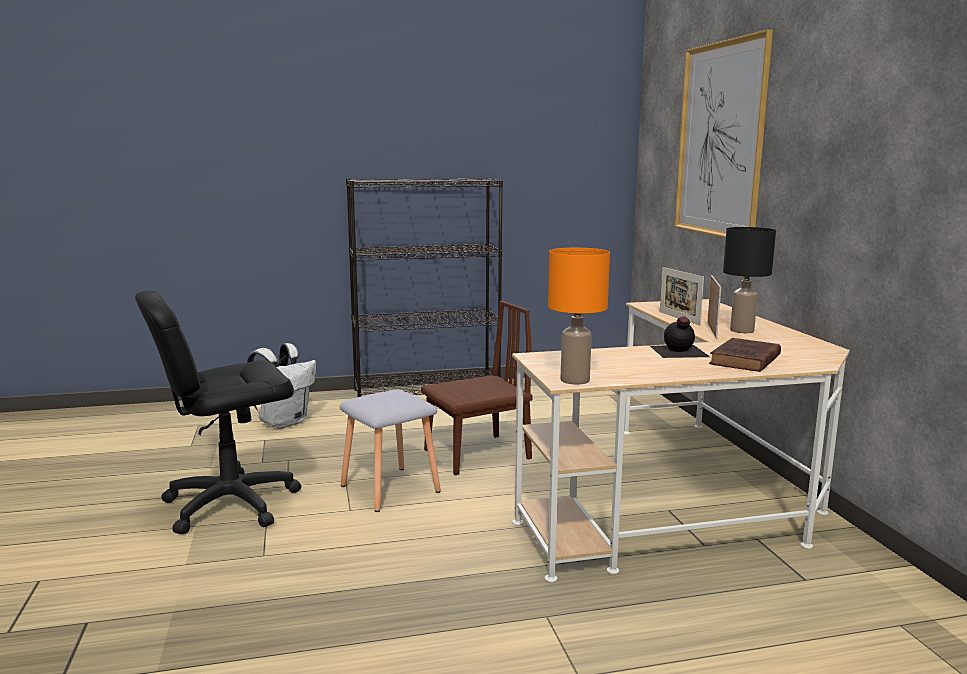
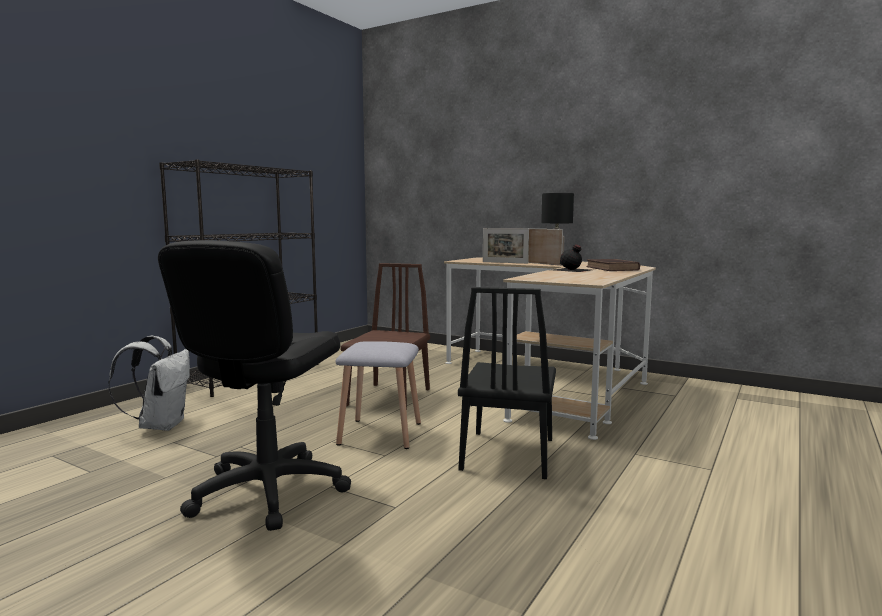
camera: 45 degrees left, 5 degrees down
(436, 554) = (508, 453): none -> black chair
(574, 380) = (592, 281): orange table lamp -> none
(720, 140) = (472, 145): picture -> none

